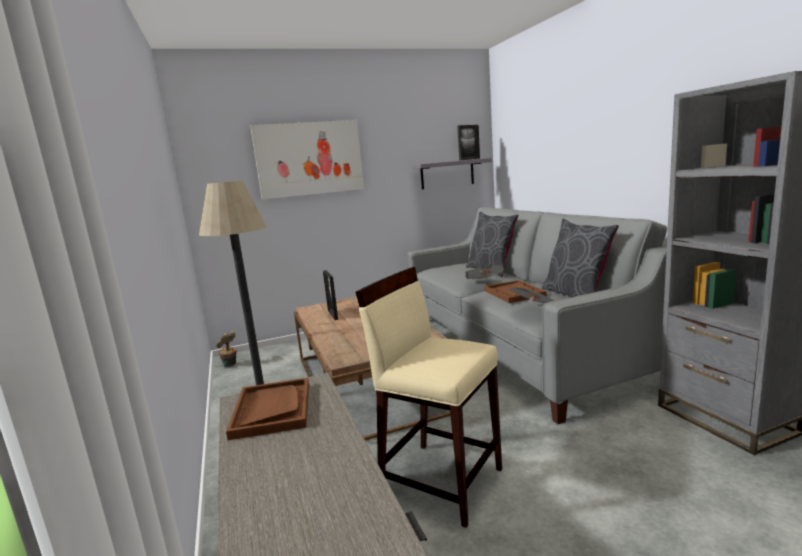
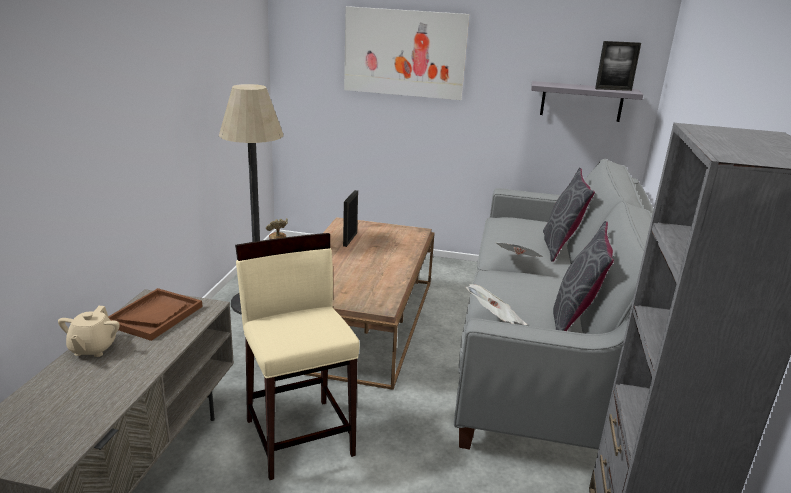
camera: 30 degrees right, 10 degrees up
(250, 463) = (93, 348): none -> beige teapot
(514, 293) = (516, 289): brown tray -> none

